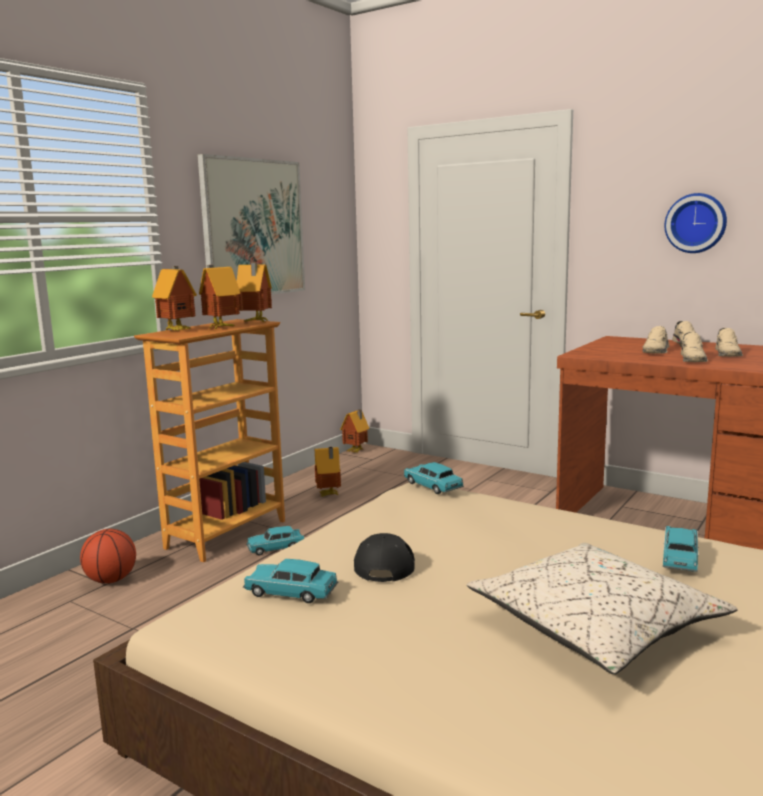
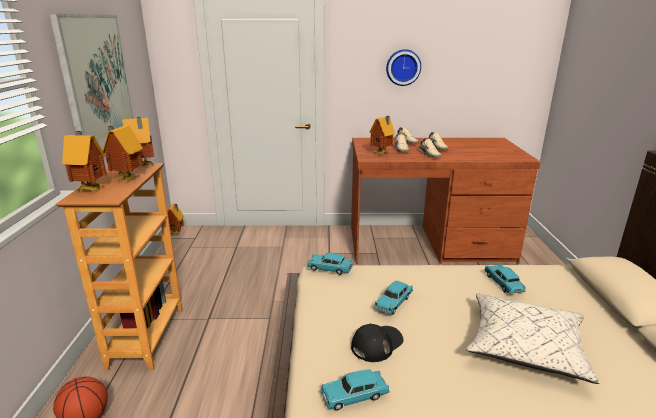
camera: 35 degrees left, 10 degrees up
(276, 548) = (199, 336): turquoise toy car -> turquoise toy car (393, 303)
(329, 495) = (193, 277): toy house -> toy house (382, 153)
(385, 563) = (377, 344): black cap -> black cap turned 75 degrees clockwise

